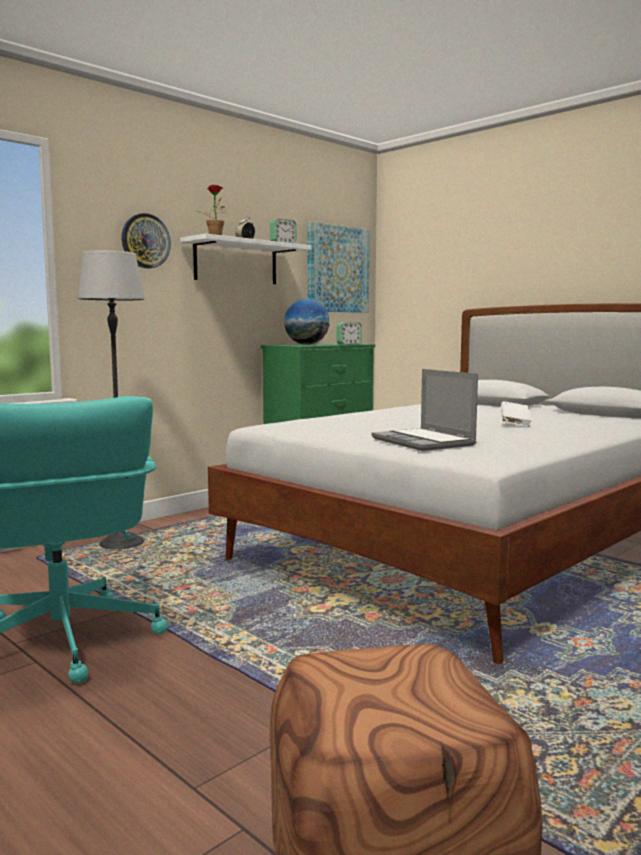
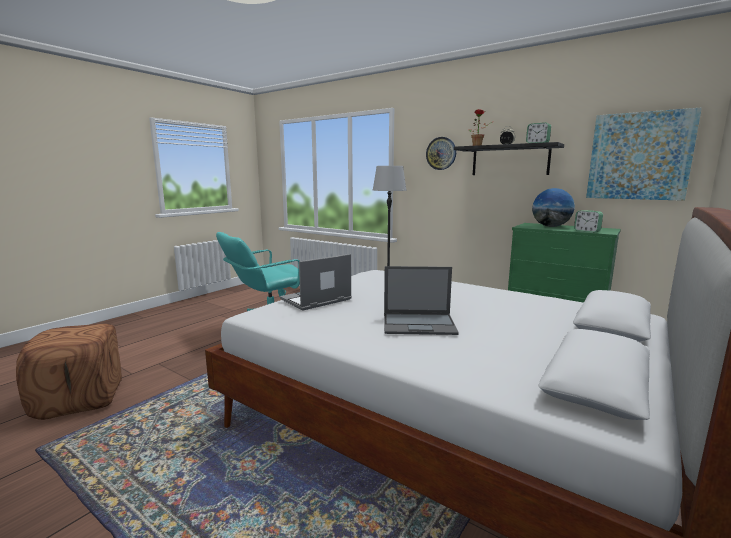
camera: 80 degrees right, 5 degrees up
(236, 262) = (510, 160): white shelf -> black shelf
(515, 424) = (419, 324): white book -> laptop

